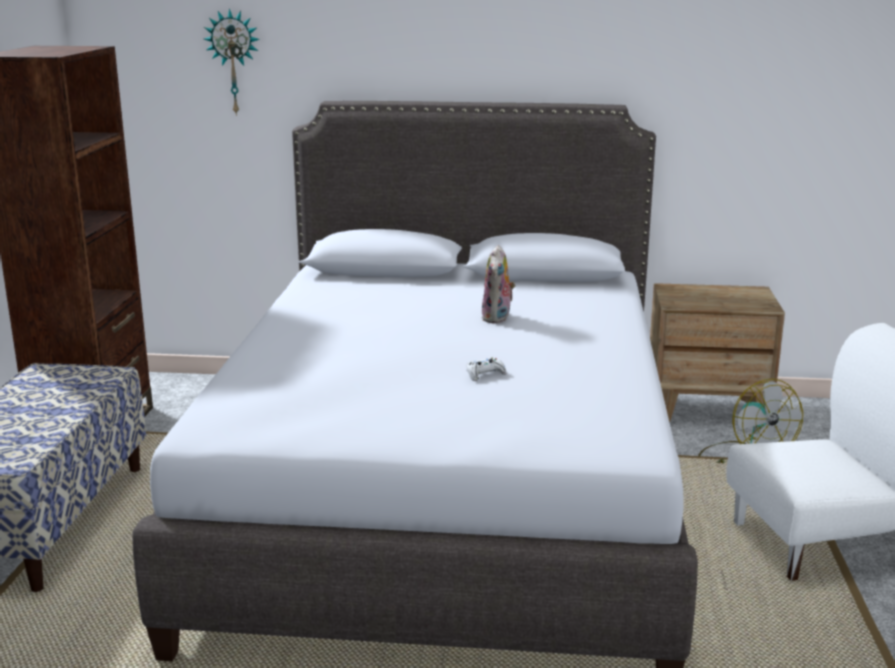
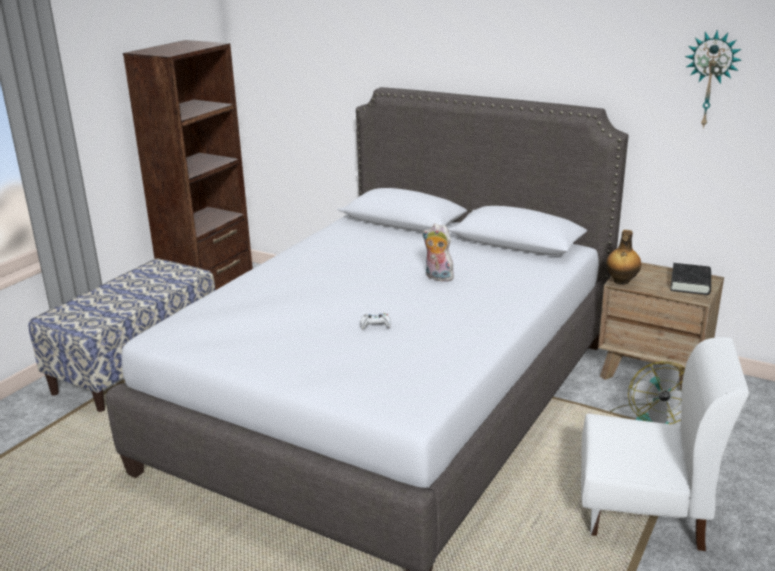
camera: 25 degrees right, 5 degrees up
(234, 62) = (325, 53): wall clock -> wall clock (710, 79)
(498, 318) = (437, 277): plush toy -> plush toy turned 90 degrees clockwise
(675, 303) = (621, 281): none -> bottle
(744, 296) = (690, 283): none -> black book

